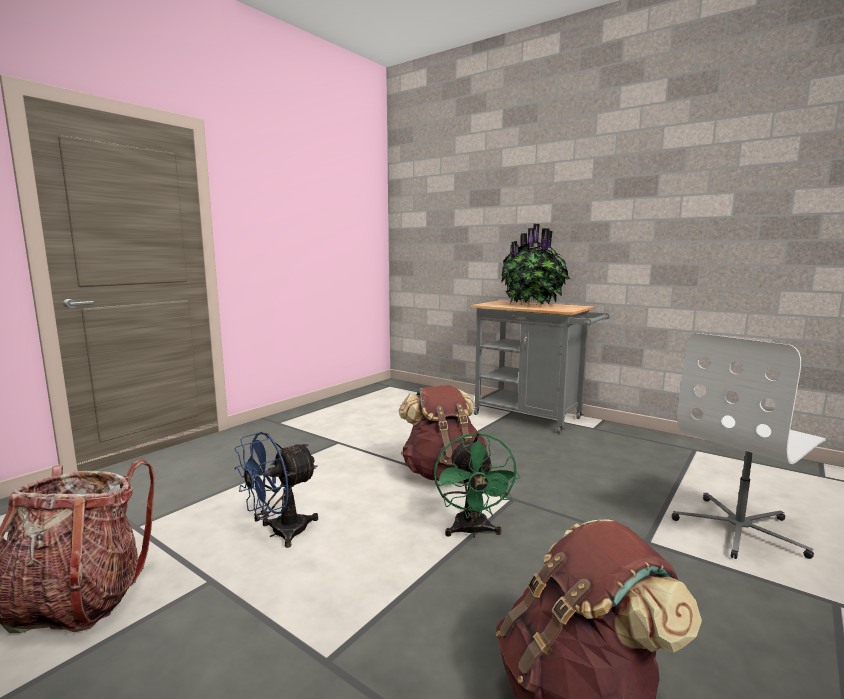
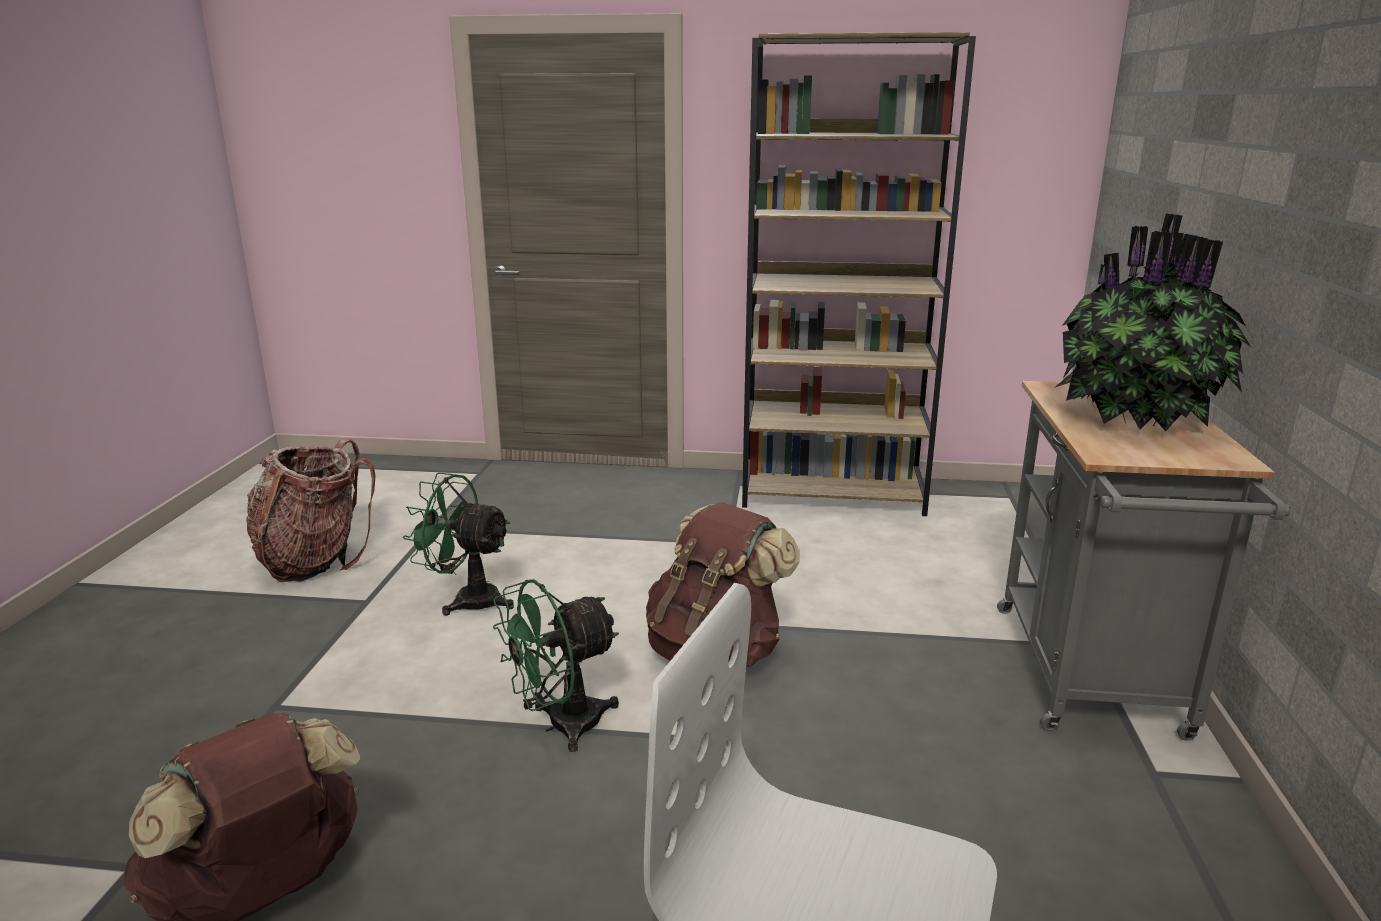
camera: 60 degrees right, 10 degrees up
(280, 533) = (467, 599): blue fan -> green fan
(328, 408) = (833, 493): none -> brown bookcase

